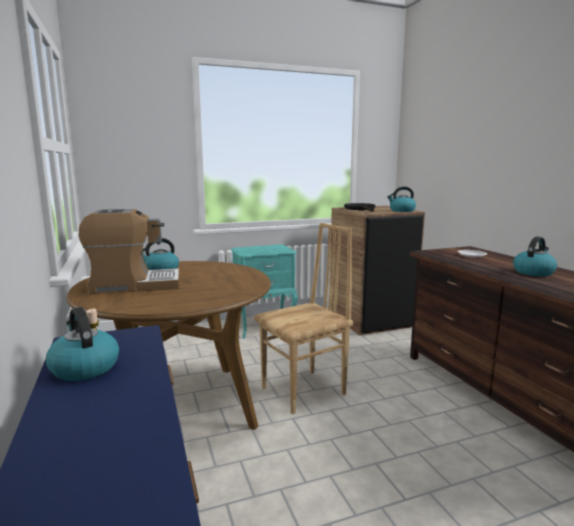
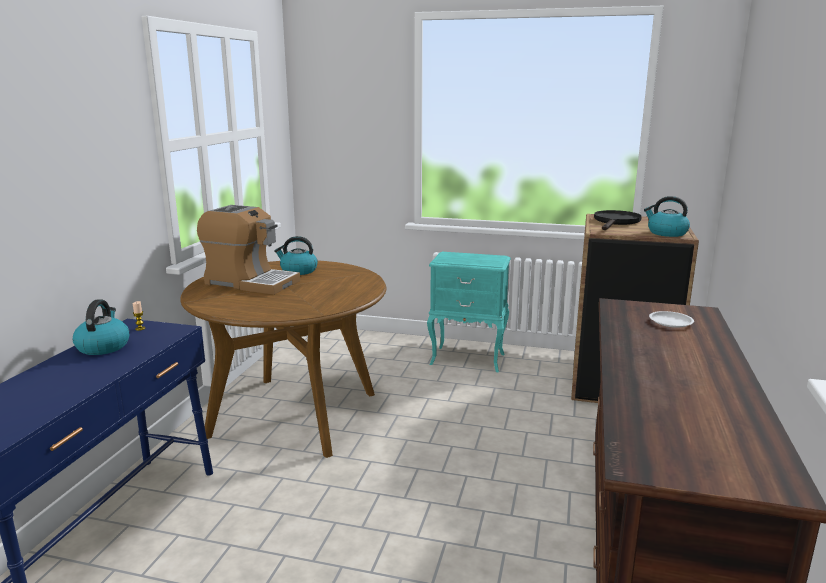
camera: 35 degrees right, 5 degrees up
(304, 391) = (417, 440): brown chair -> none
(533, 272) = (680, 367): kettle -> none

